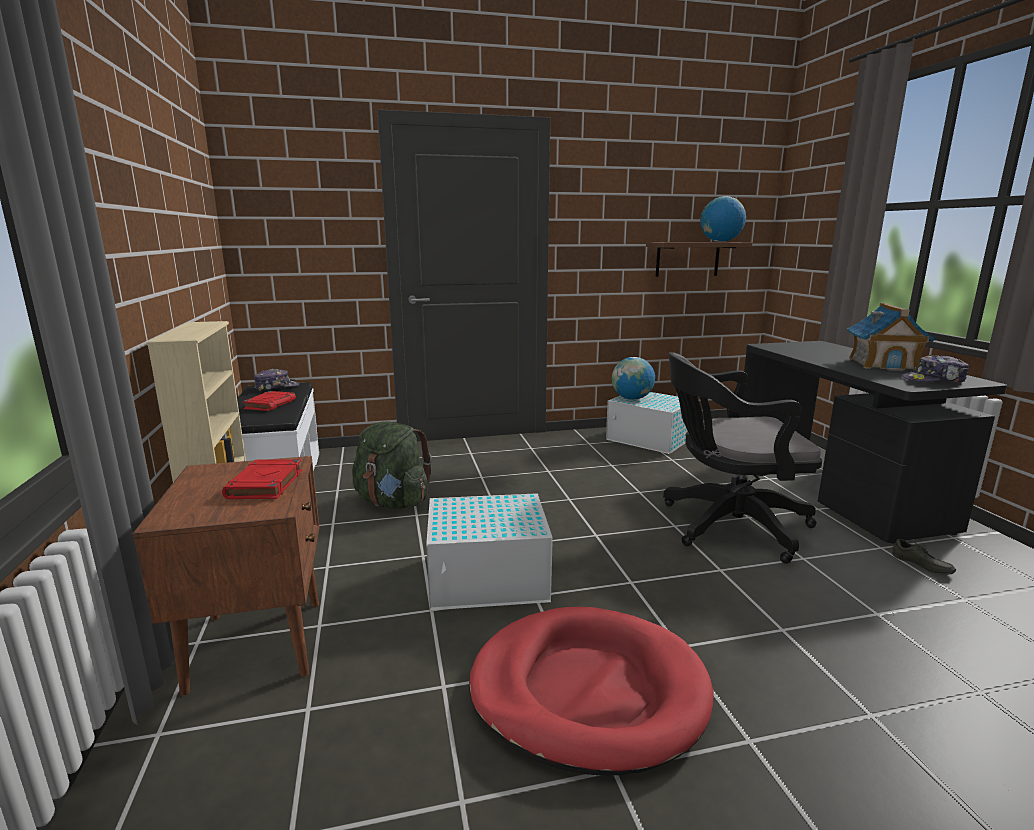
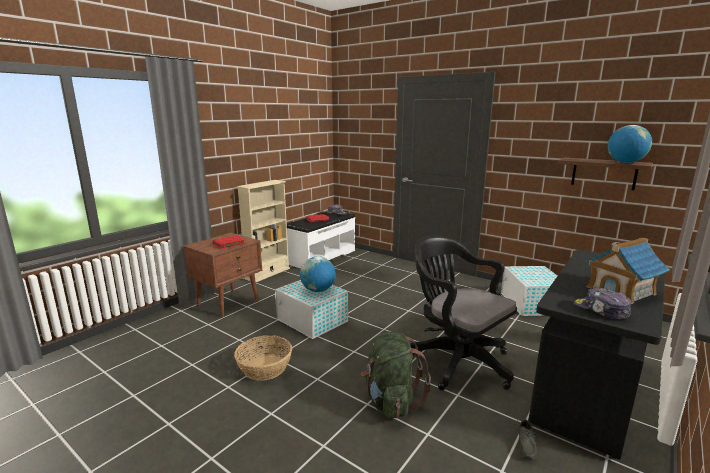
camera: 50 degrees right, 0 degrees up
(393, 502) = (340, 280): green backpack -> green backpack (391, 401)
(587, 691) = (264, 367): red dog bed -> basket
(632, 399) = (522, 270): globe -> globe (318, 290)

